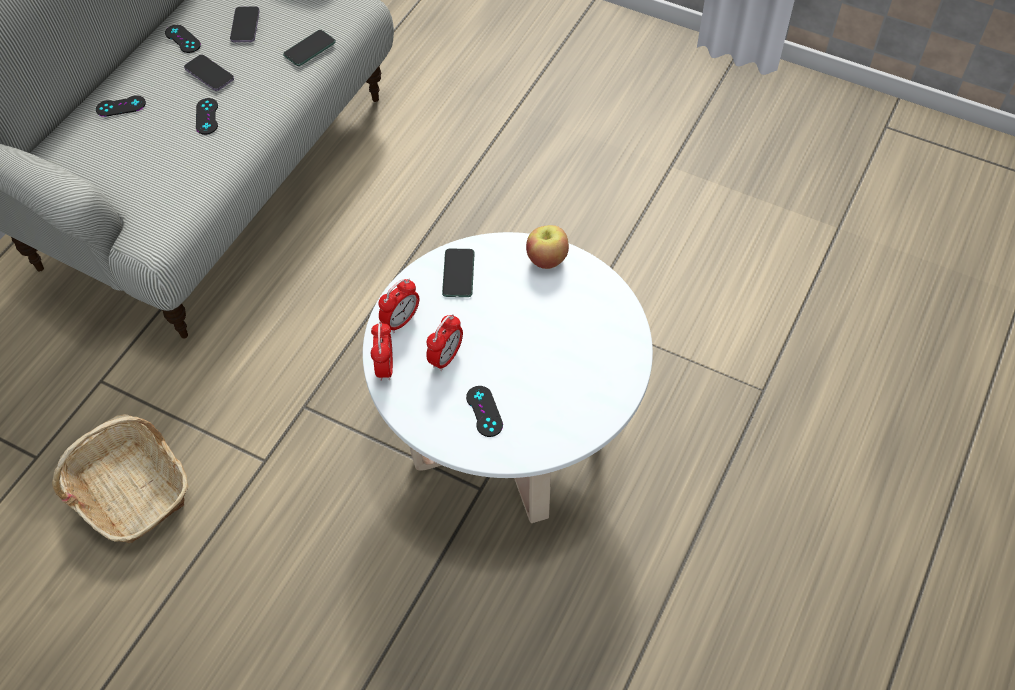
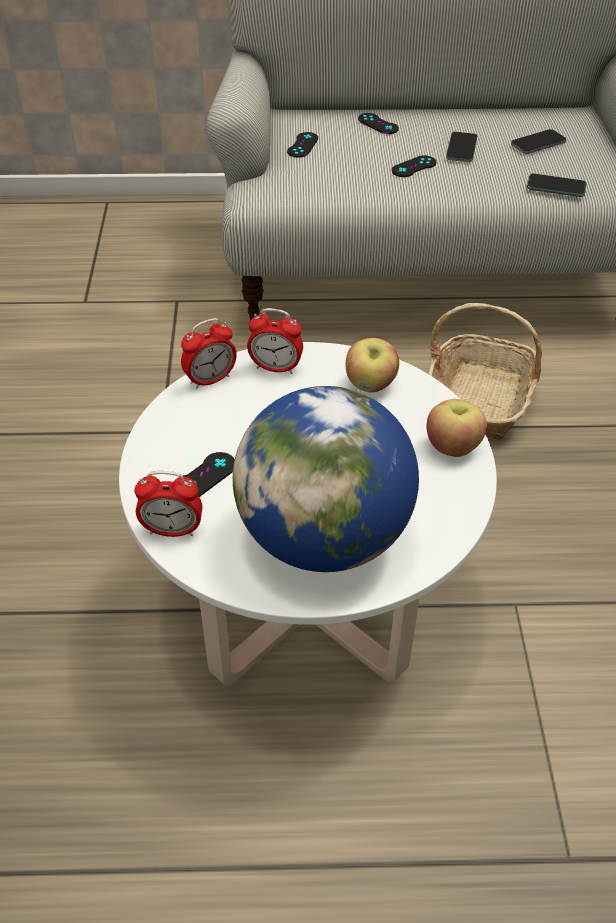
camera: 60 degrees right, 10 degrees down
(130, 489) = (84, 364): basket -> basket (479, 399)
(182, 39) = (484, 121): black game controller -> black game controller (302, 145)
(446, 358) = (253, 419): alarm clock -> alarm clock (172, 530)
(458, 274) = (370, 384): phone -> apple
(581, 366) = (324, 537): none -> globe

